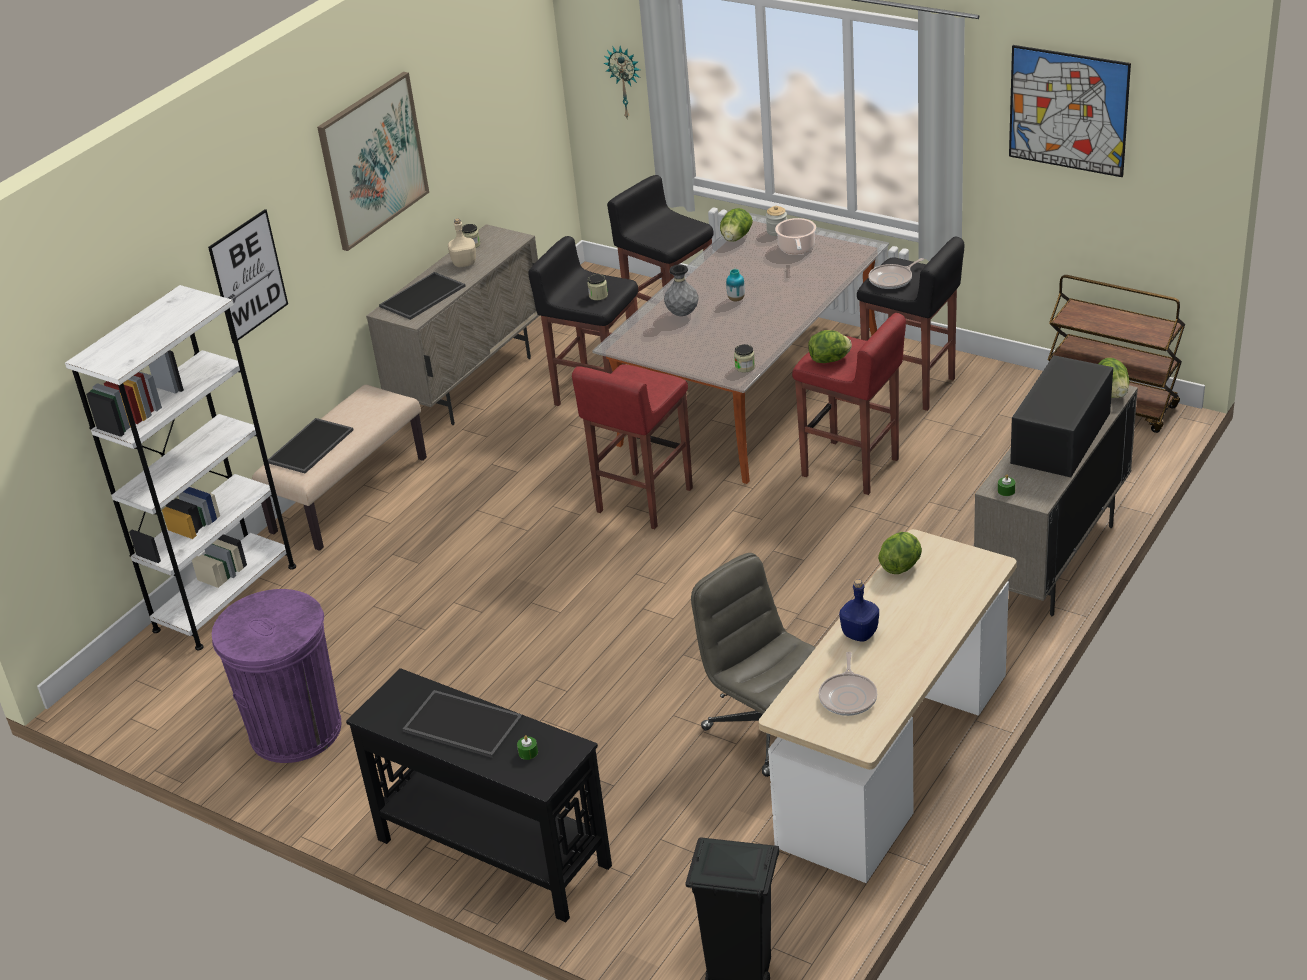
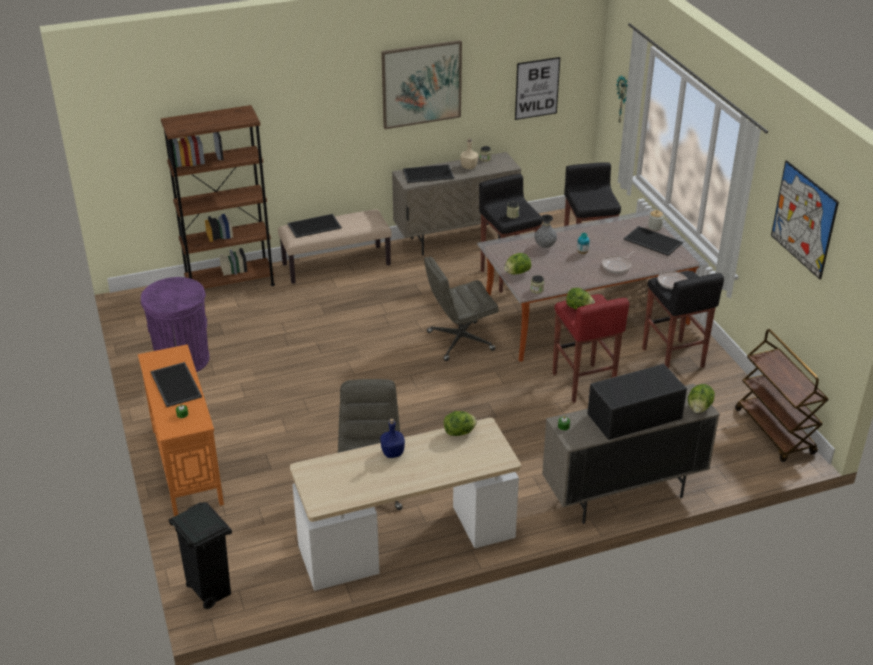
camera: 35 degrees right, 0 degrees up
(225, 598) = (230, 283): white bookcase -> brown bookcase
(248, 276) = (306, 118): picture -> picture (537, 88)
(492, 851) = (187, 464): black console table -> orange console table
(643, 500) = (459, 341): red stool -> grey office chair
(736, 238) = (628, 220): lettuce -> lettuce (517, 273)
(796, 248) = (652, 241): cooking pot -> tray
(848, 696) = (344, 479): frying pan -> frying pan (617, 266)

